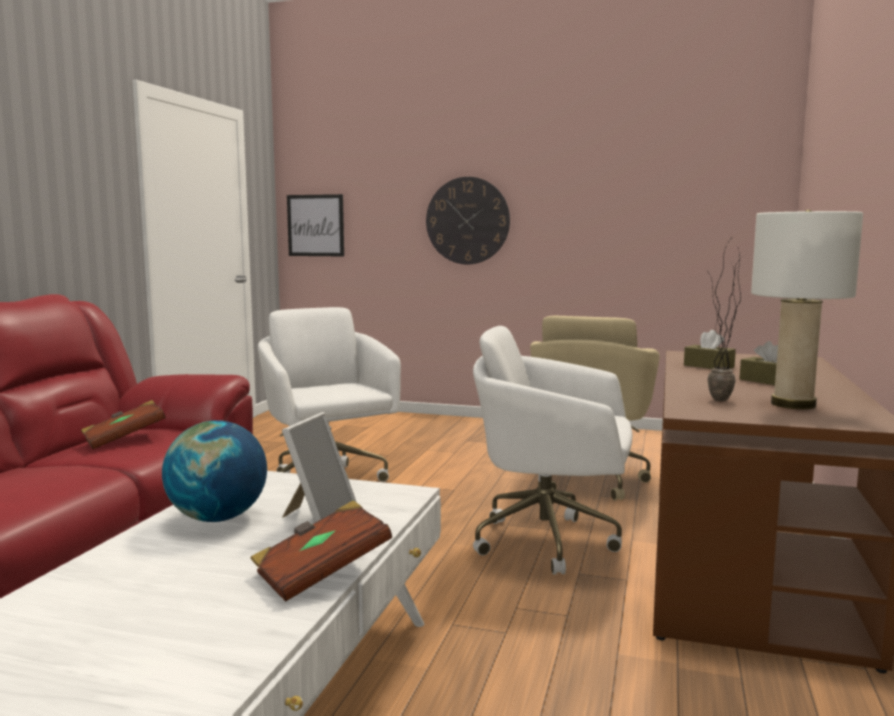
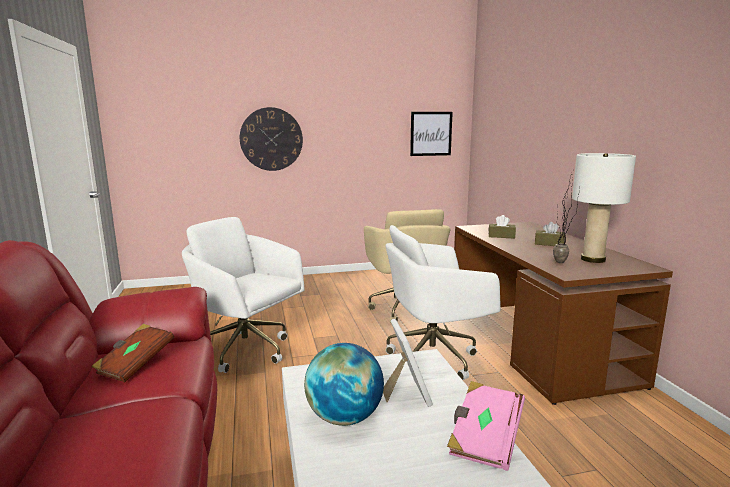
camera: 30 degrees left, 5 degrees up
(315, 225) = (142, 144): picture -> picture (431, 133)
(321, 573) = (484, 439): brown book -> pink book

